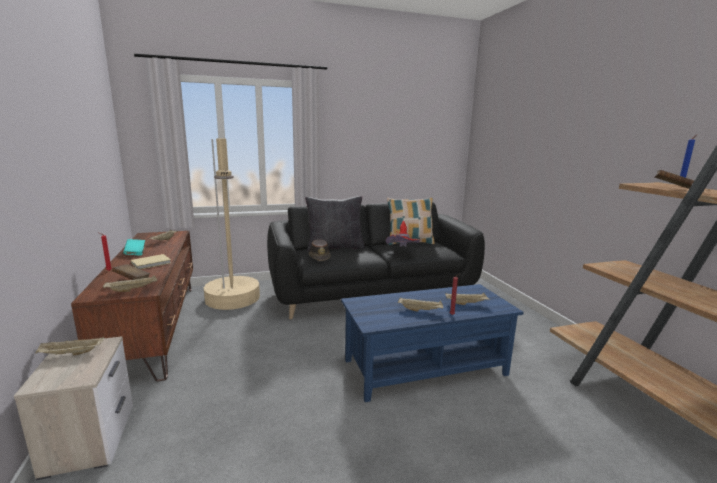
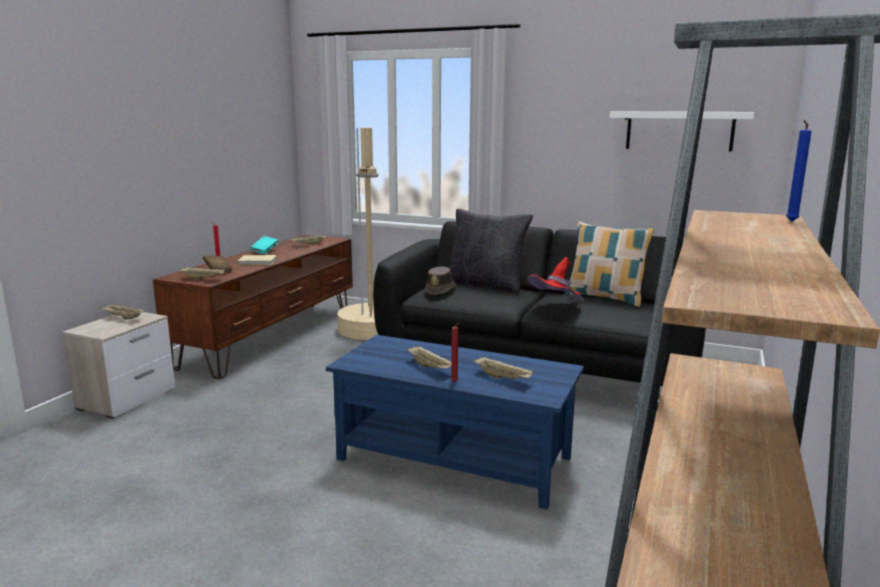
camera: 40 degrees right, 0 degrees up
(418, 140) = (679, 130): none -> white shelf
(673, 189) = (716, 223): brown book -> none

